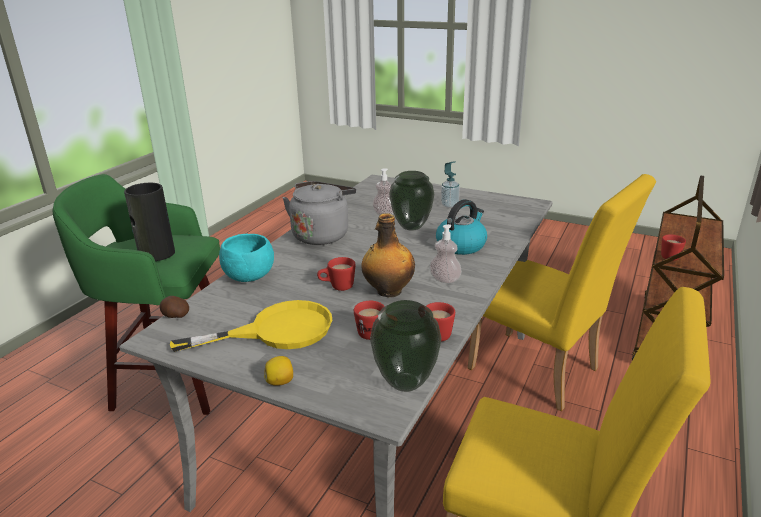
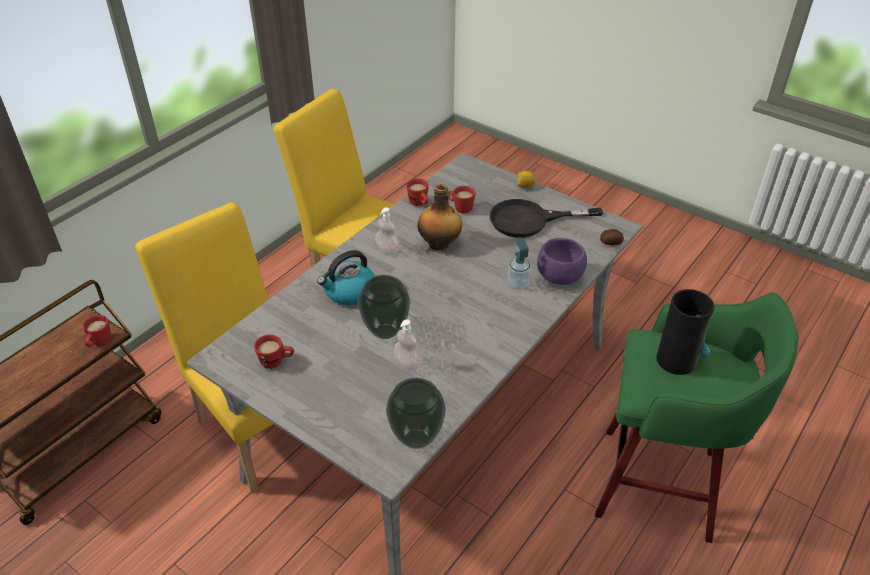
camera: 170 degrees left, 15 degrees up
(249, 277) = (560, 277): turquoise bowl -> purple bowl
(277, 331) = (529, 220): yellow frying pan -> black frying pan
(322, 234) = (489, 333): grey kettle -> none
(337, 287) = (481, 255): red mug -> red mug (276, 362)
(406, 383) = (449, 176): vase -> vase (415, 438)
(449, 205) = (319, 371): soap dispenser -> soap dispenser (518, 284)

